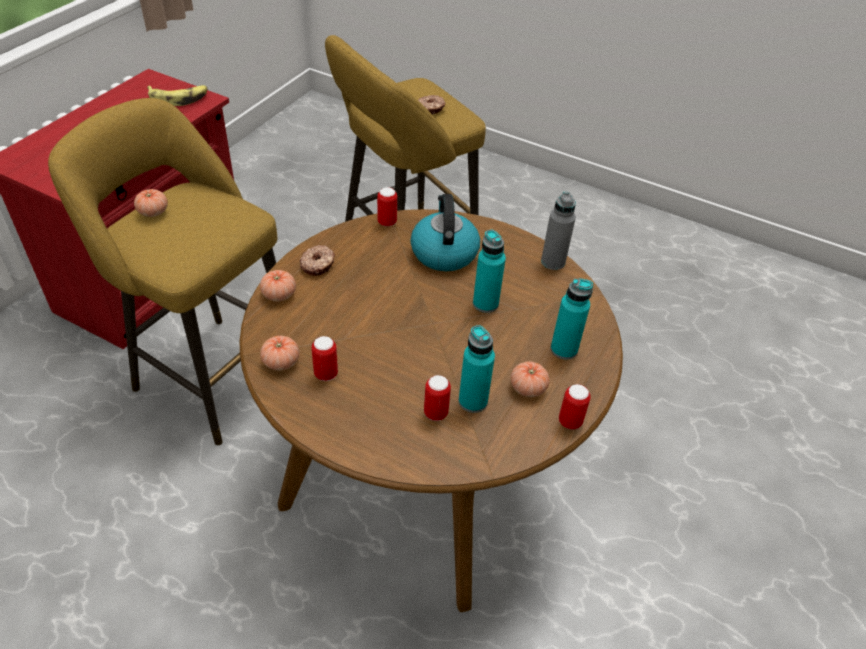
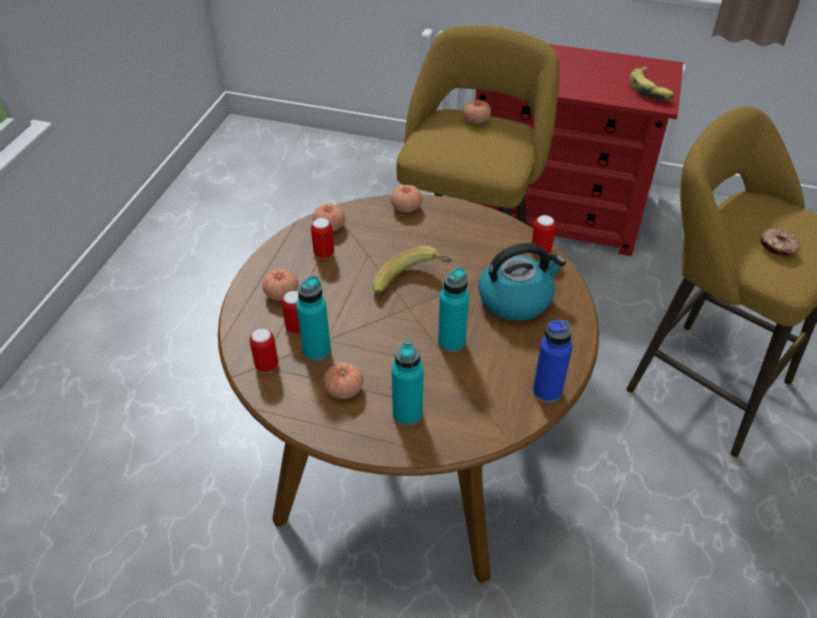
camera: 80 degrees right, 0 degrees up
(318, 265) = (454, 220): donut -> none
(378, 419) = (281, 293): none -> tomato
(402, 314) = (412, 285): none -> banana
(553, 262) = (547, 391): grey bottle -> blue bottle
(570, 421) = (308, 427): can -> can (267, 365)

